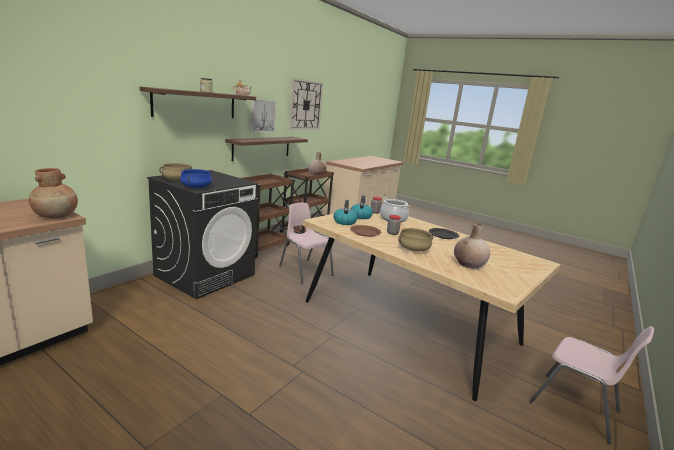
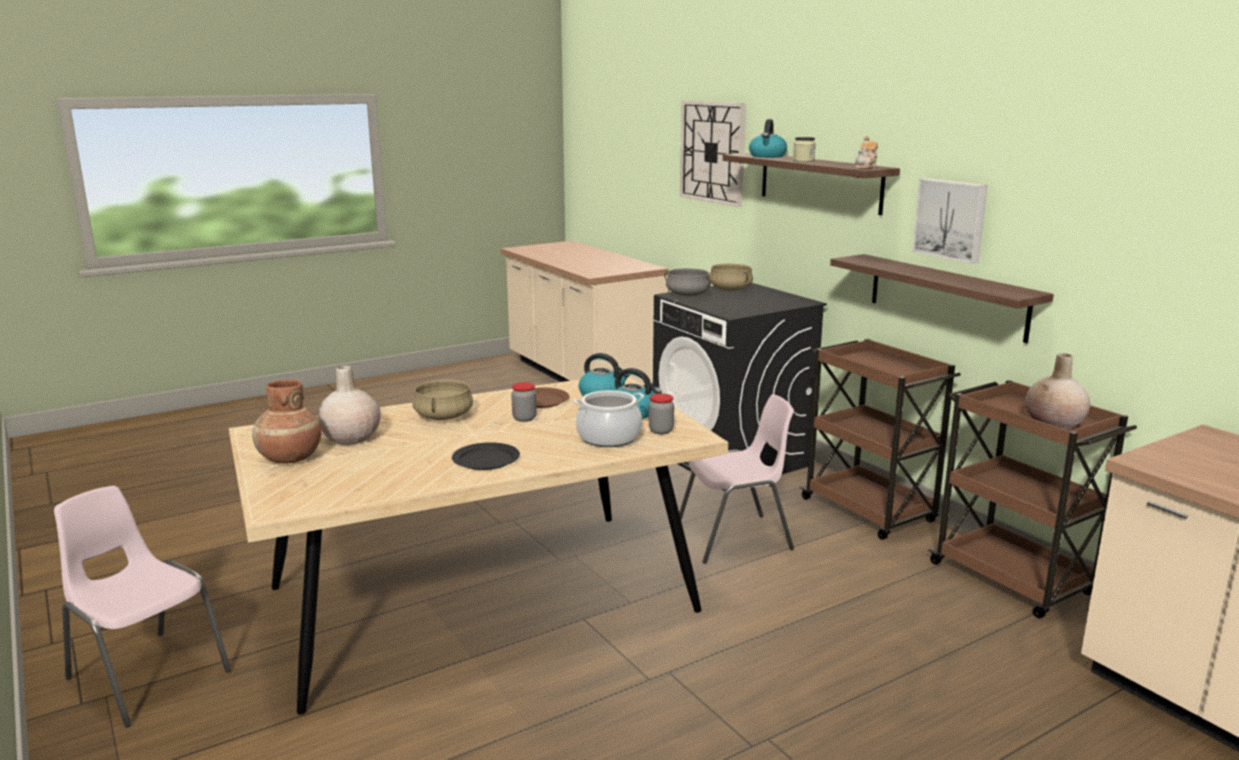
camera: 115 degrees right, 0 degrees up
(56, 216) = (595, 273): brown vase -> brown vase (289, 458)
(176, 89) = (767, 156): none -> kettle
(196, 187) = (687, 295): blue cooking pot -> grey cooking pot
(305, 105) = (1114, 207): wall clock -> wall clock (712, 152)
(575, 408) = (147, 675): pink chair -> pink chair turned 60 degrees clockwise

